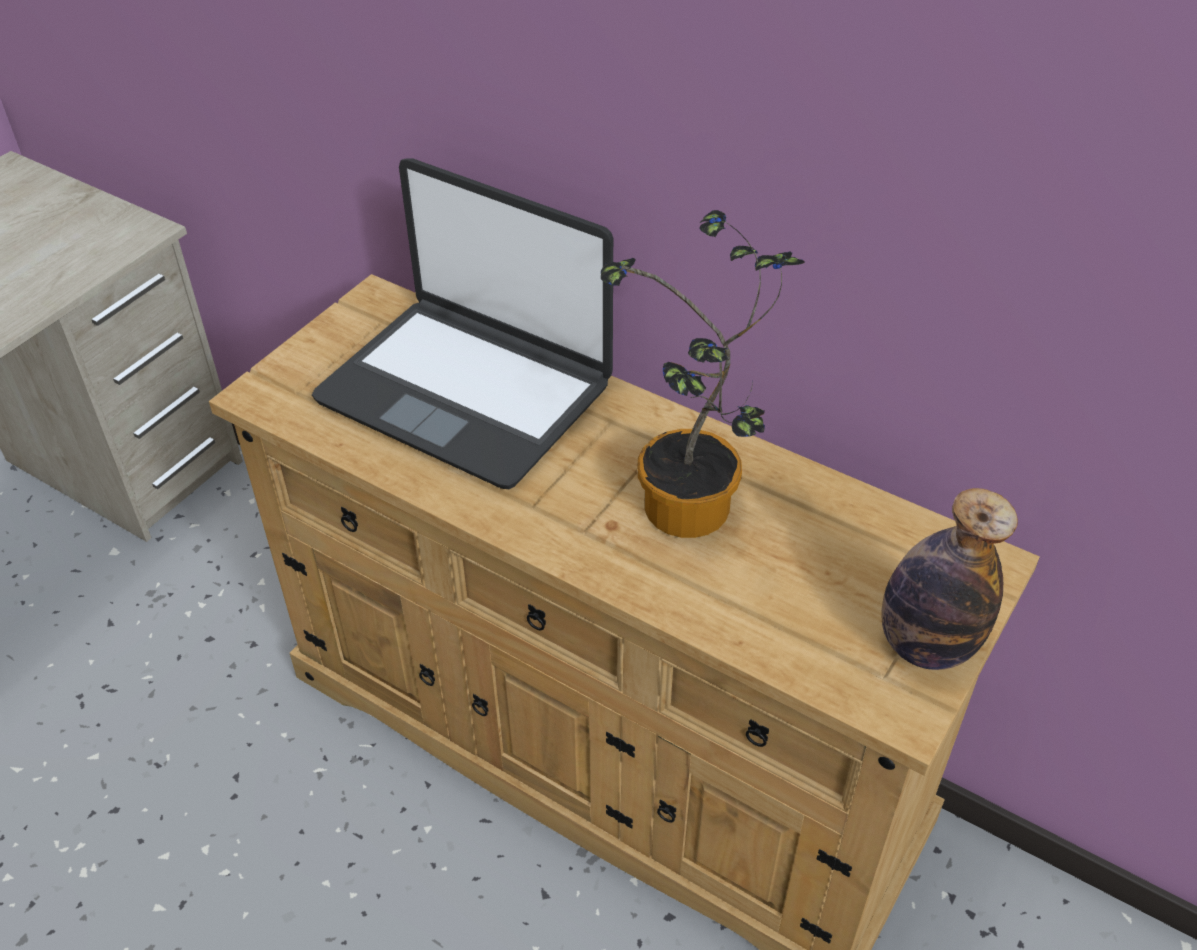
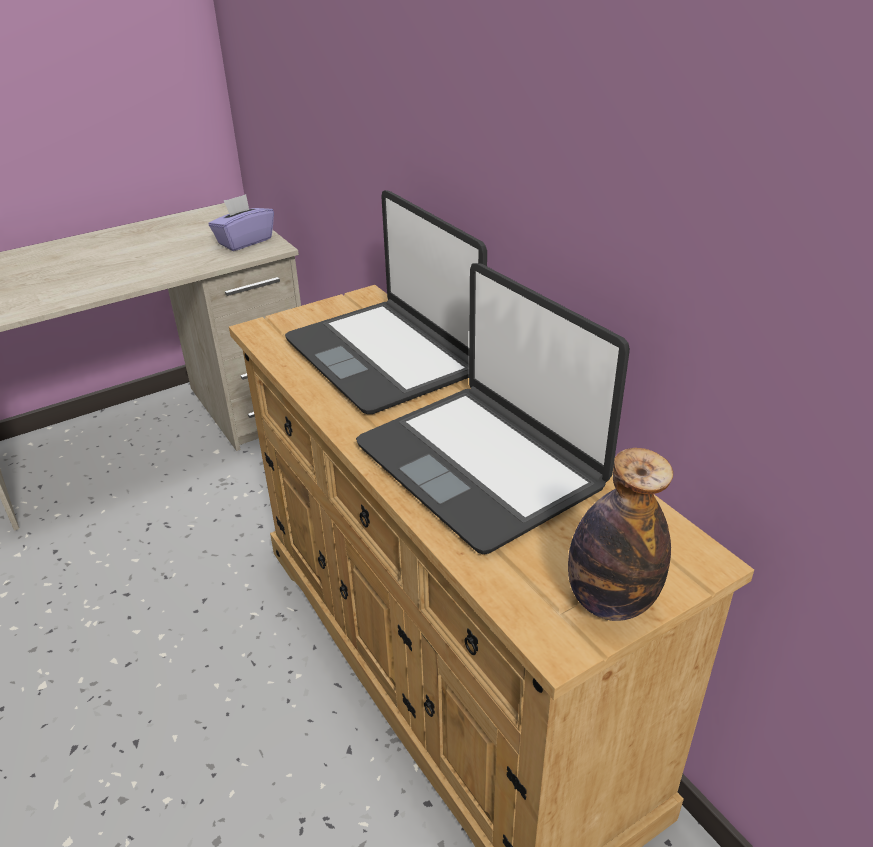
camera: 25 degrees right, 10 degrees down
(87, 230) = (244, 241): none -> purple tissue box
(690, 518) = (481, 465): potted plant -> laptop

